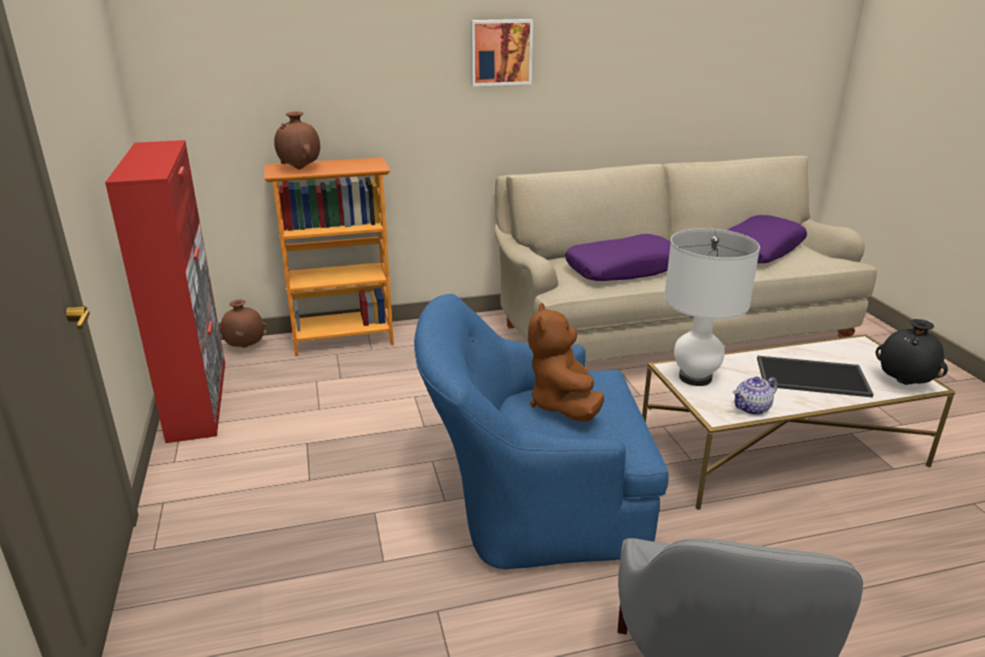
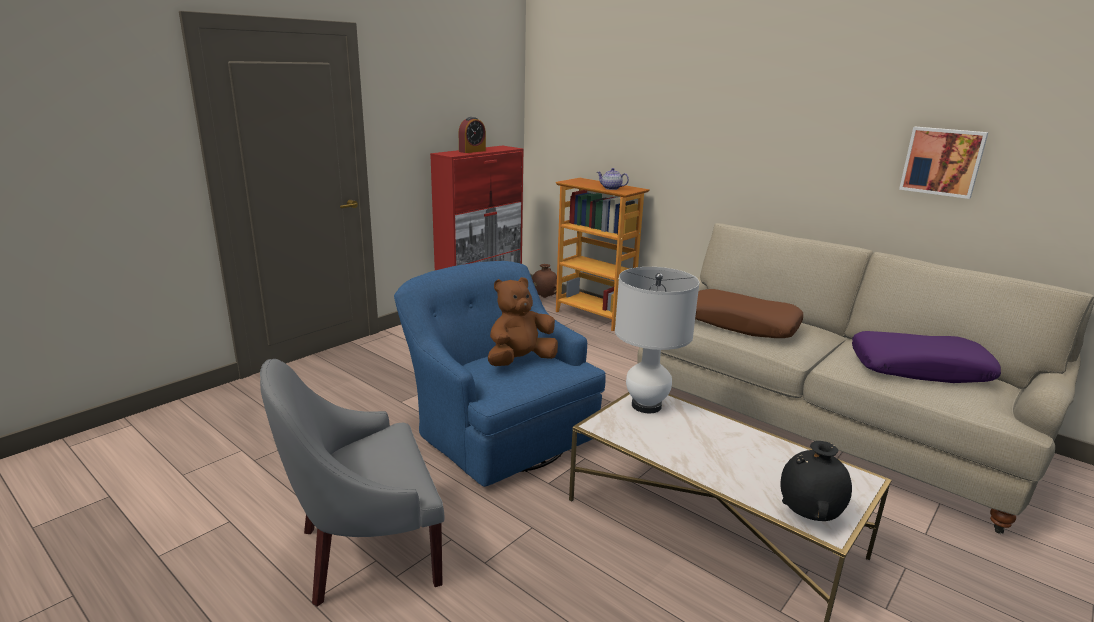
camera: 55 degrees right, 5 degrees down
(148, 162) = (472, 151): none -> alarm clock
(300, 169) = (586, 183): brown vase -> none
(500, 52) = (752, 119): picture -> picture (942, 161)
(623, 269) = (741, 324): purple pillow -> brown pillow
(752, 408) = (631, 438): teapot -> teapot (611, 188)
(813, 376) = (737, 459): tray -> none

